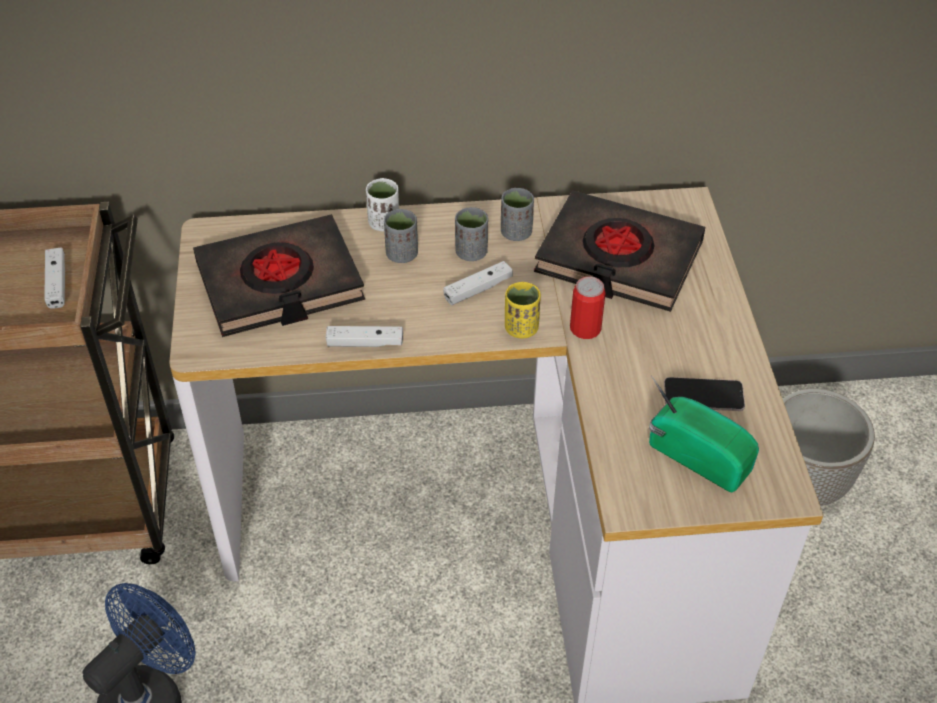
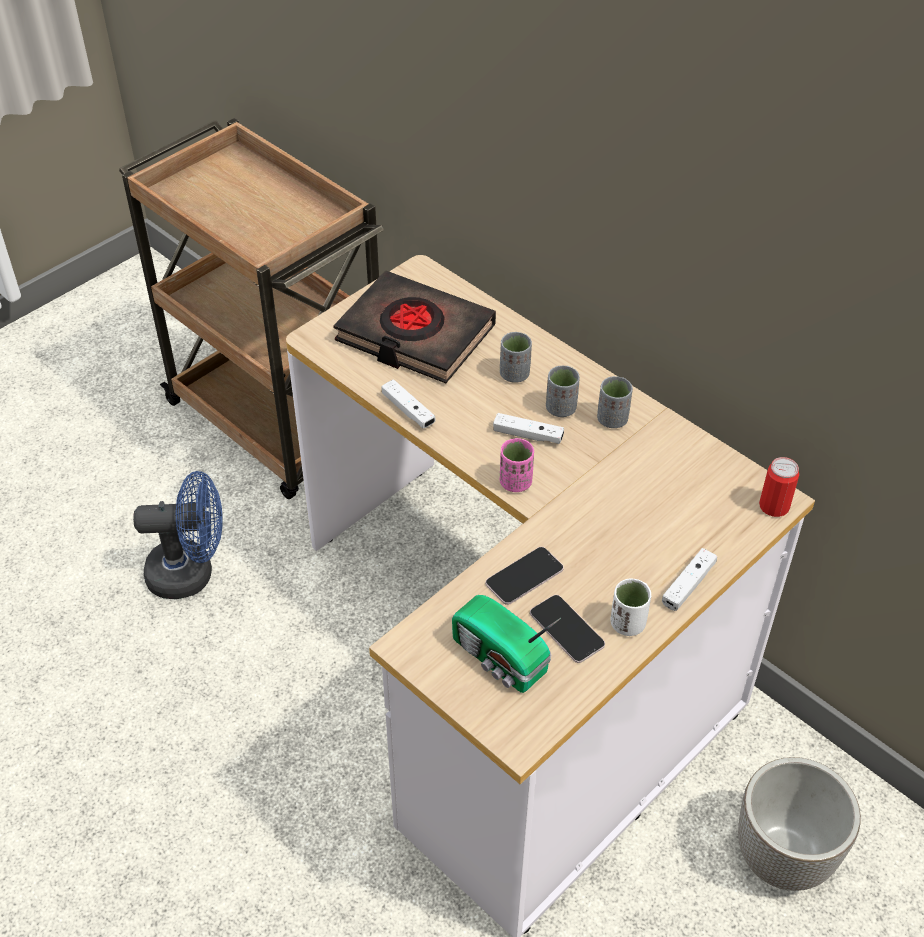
camera: 50 degrees right, 0 degrees up
(57, 283) = (293, 239): white game controller -> white game controller (688, 585)
(384, 223) = (534, 346): white cup -> white cup (627, 624)
(521, 328) = (515, 482): yellow cup -> pink cup
(585, 328) = (557, 518): can -> can (774, 506)
(618, 259) = (656, 494): black book -> none
(626, 386) = (524, 576): none -> phone
(697, 454) = (500, 660): radio -> radio turned 135 degrees clockwise

